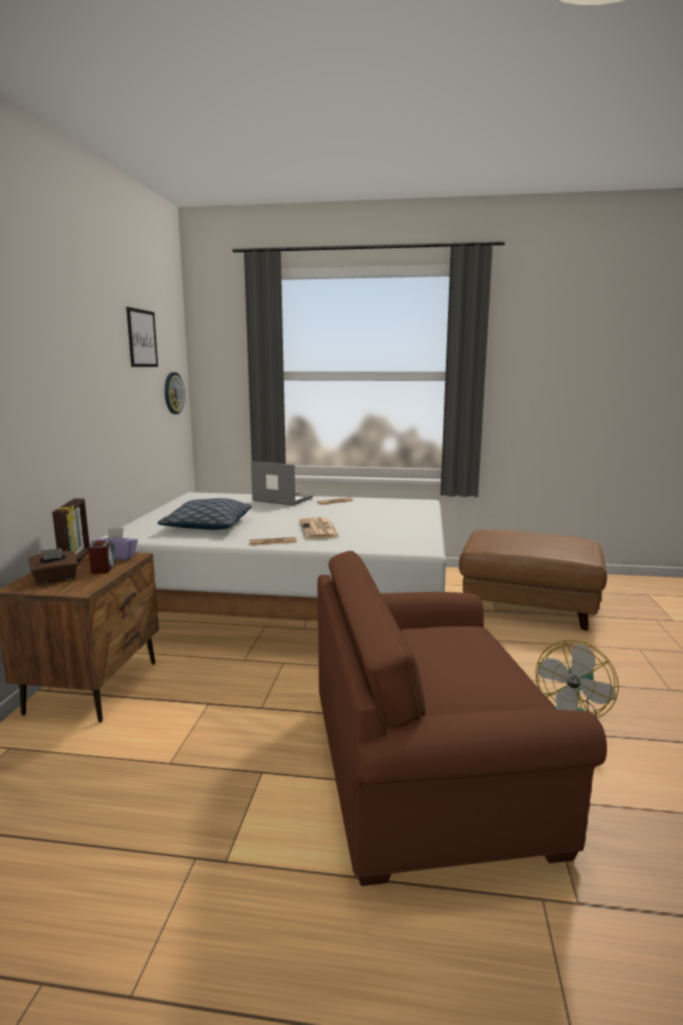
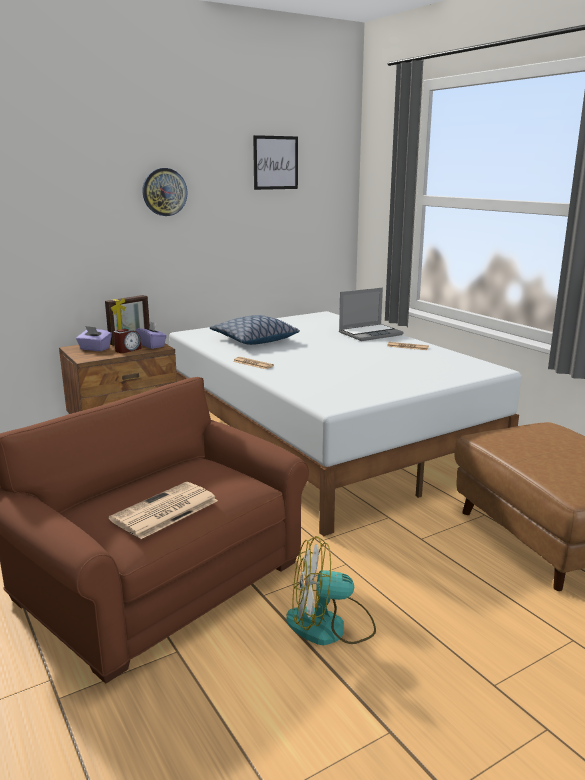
camera: 50 degrees right, 5 degrees up
(55, 579) = (94, 349): brown tissue box -> purple tissue box
(173, 393) = (324, 213): wall clock -> wall clock (164, 192)
(281, 500) = (370, 333): laptop -> laptop turned 75 degrees clockwise
(319, 530) = (313, 365): newspaper -> newspaper (164, 511)

